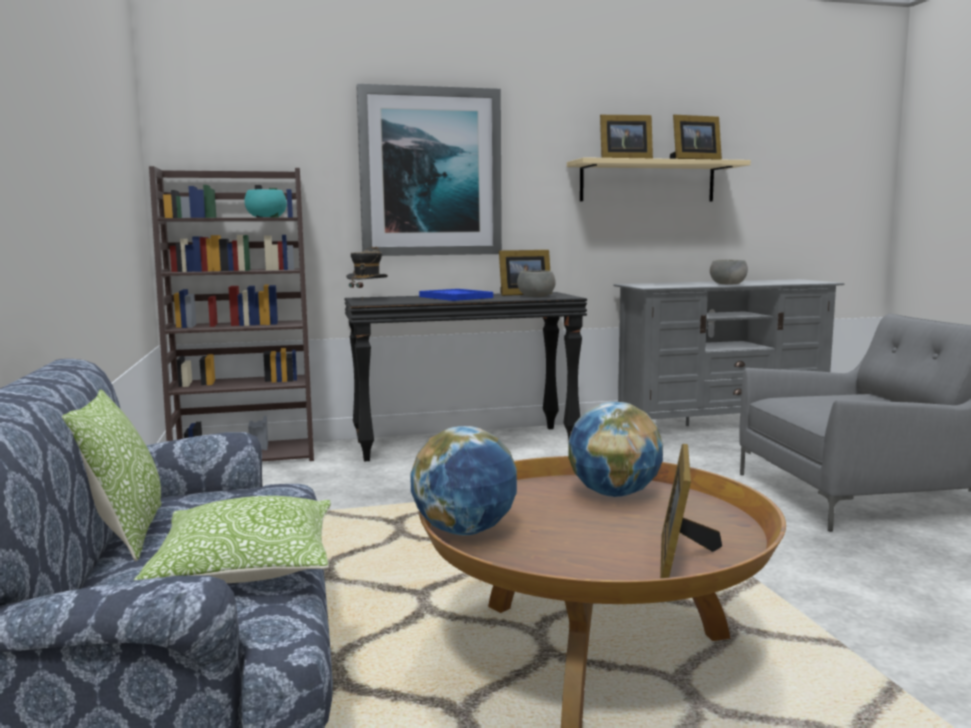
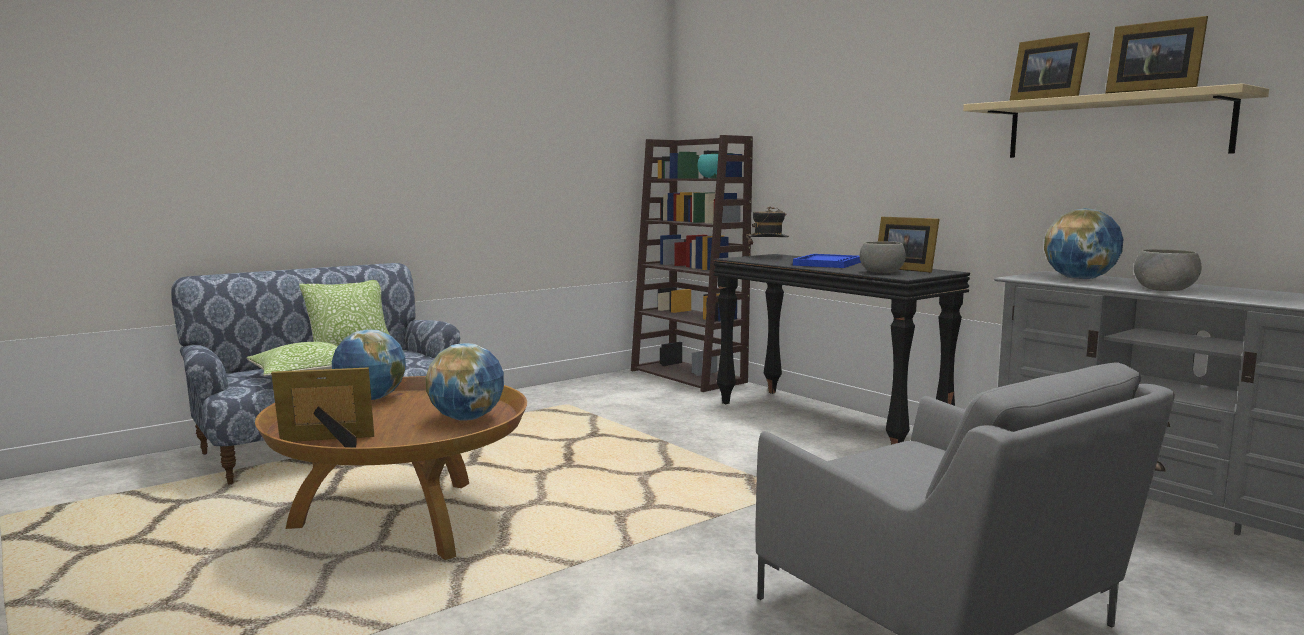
camera: 65 degrees right, 0 degrees up
(430, 173) = (851, 130): picture -> none
(669, 284) = (1080, 279): none -> globe

